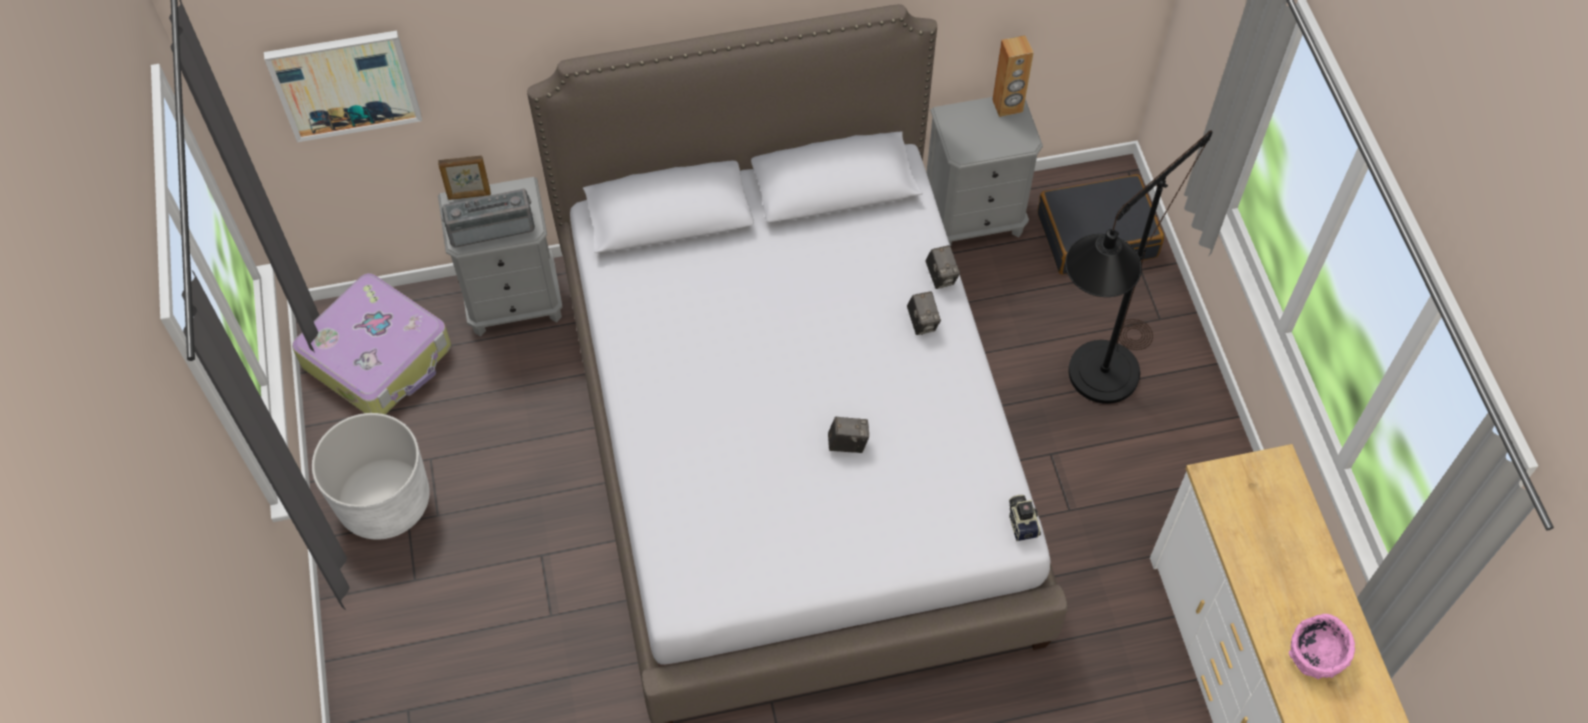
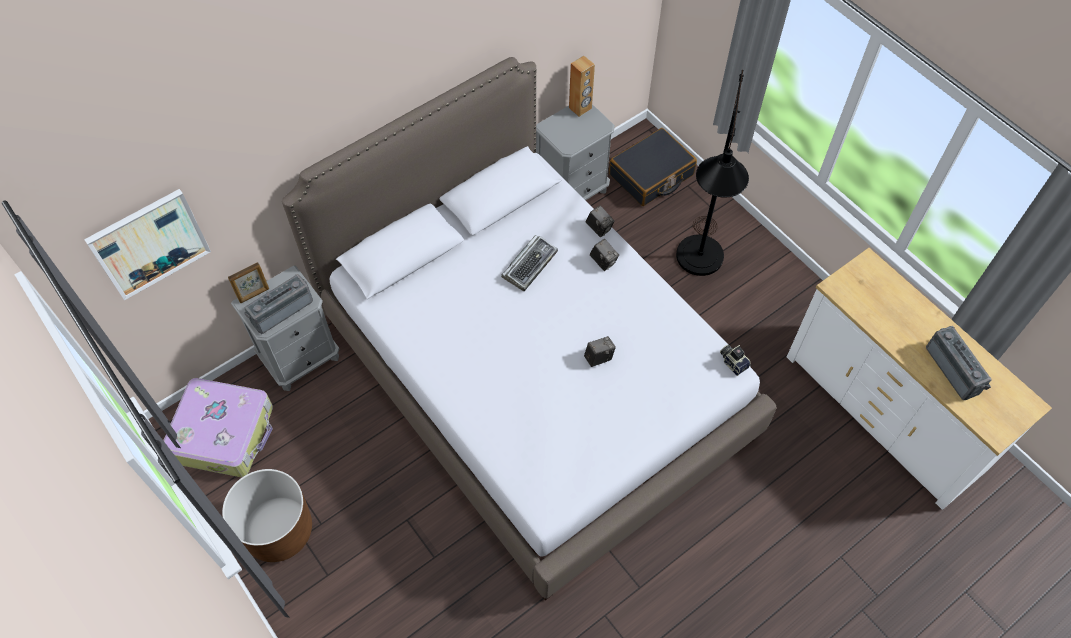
camera: 25 degrees left, 0 degrees up
(384, 501) = (278, 530): white planter -> brown planter
(824, 289) = (530, 264): none -> keyboard
(1316, 656) = (955, 369): pink bowl -> radio

